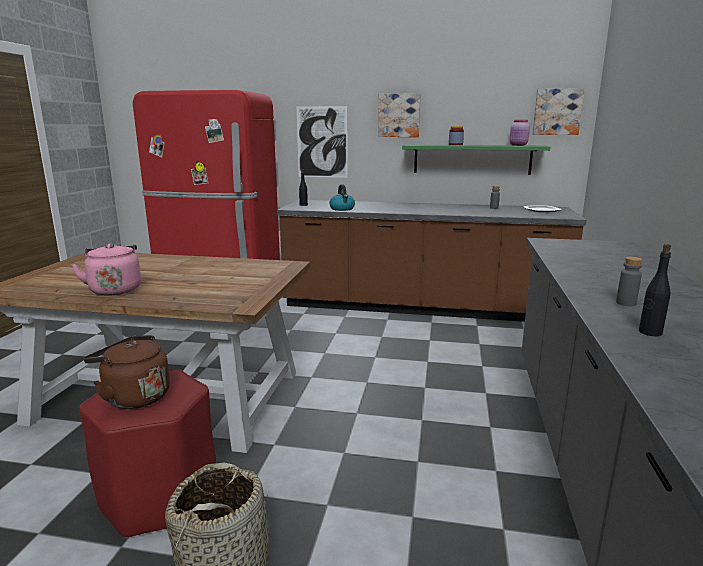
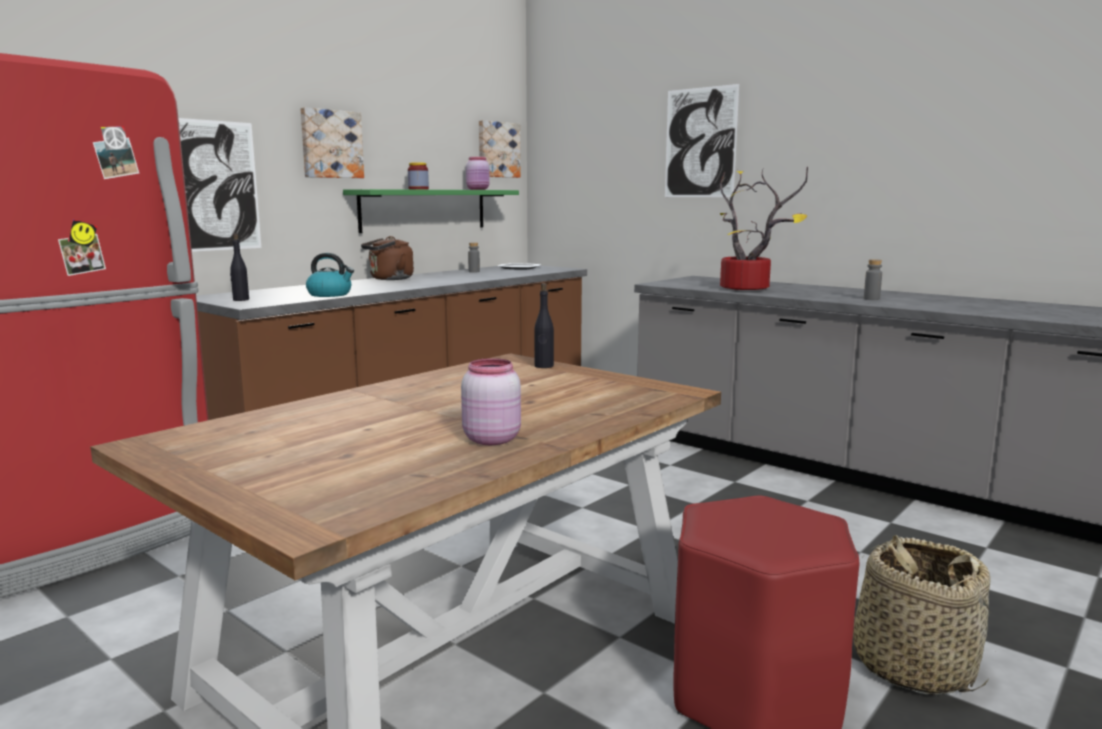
camera: 60 degrees left, 5 degrees down
(115, 289) = (490, 439): pink kettle -> pink jar
(134, 397) = (773, 532): brown kettle -> brown kettle (389, 279)
(582, 263) = (749, 289): none -> potted plant
(650, 332) = (940, 305): black bottle -> black bottle (544, 366)
(662, 105) = (700, 143): none -> picture

